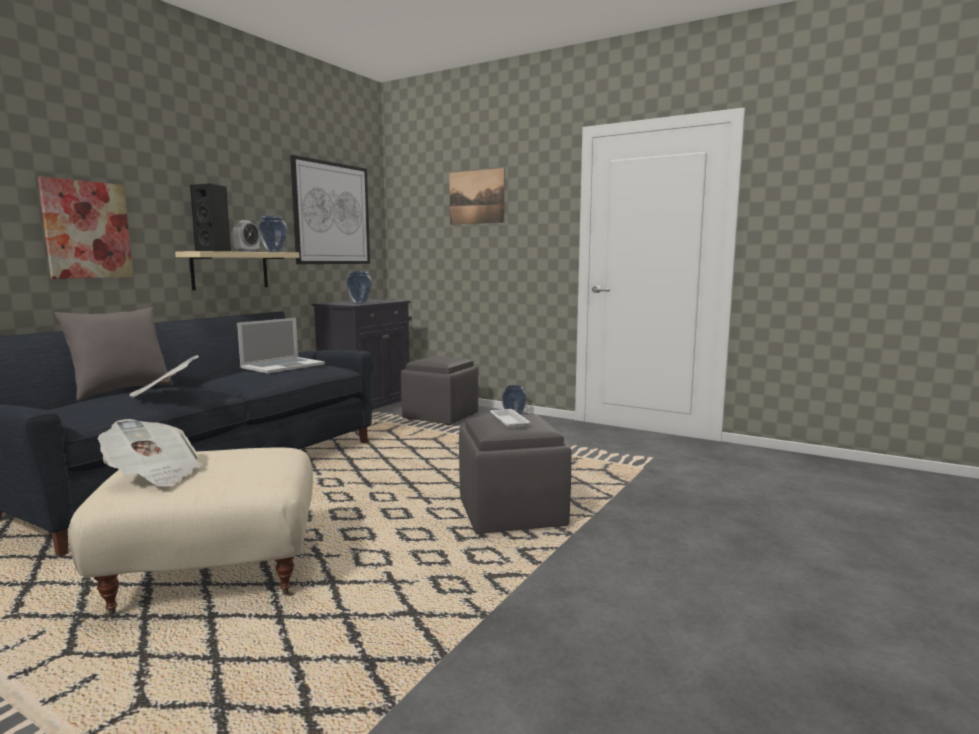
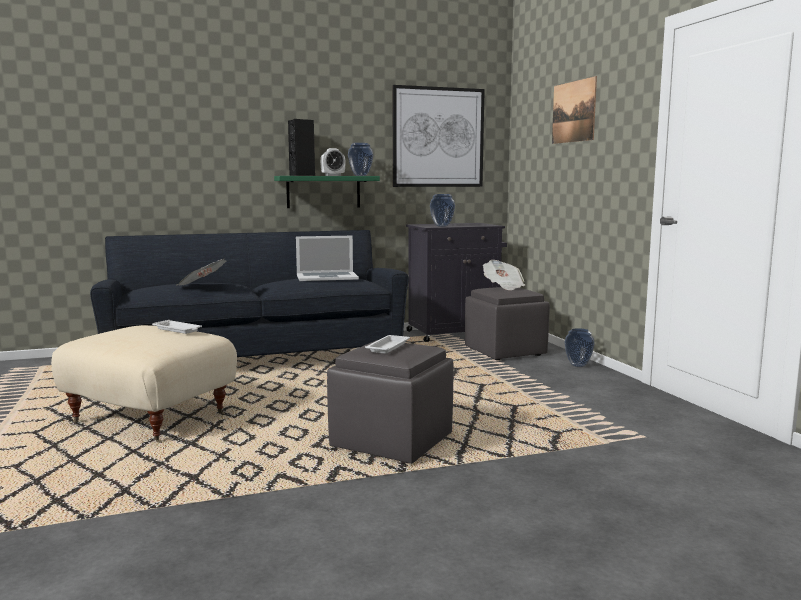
camera: 40 degrees right, 0 degrees up
(87, 230) = (206, 160): picture -> none
(121, 391) = (195, 282): grey pillow -> none
(153, 475) = (110, 334): newspaper -> newspaper (503, 287)
(230, 270) = (323, 192): beige shelf -> green shelf
(233, 450) = (178, 330): none -> white tray

